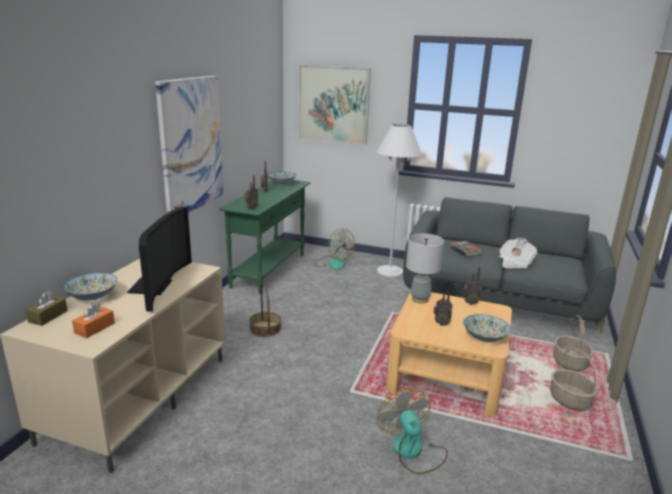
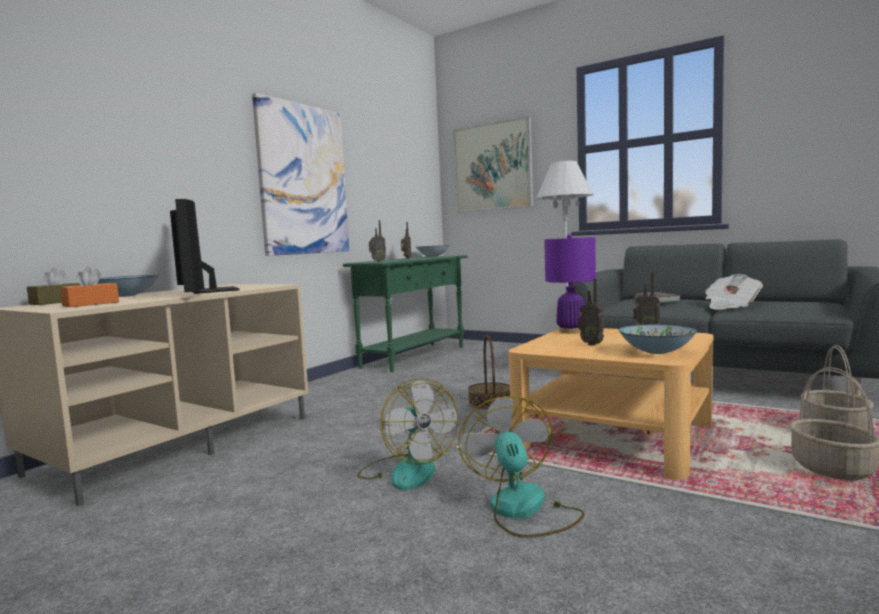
camera: 15 degrees right, 15 degrees down
(156, 287) = (206, 291): television -> television turned 135 degrees clockwise
(265, 329) = (378, 396): basket -> basket (490, 402)
(333, 263) = (496, 351): fan -> fan (407, 471)
(420, 299) = (571, 331): grey table lamp -> purple table lamp

